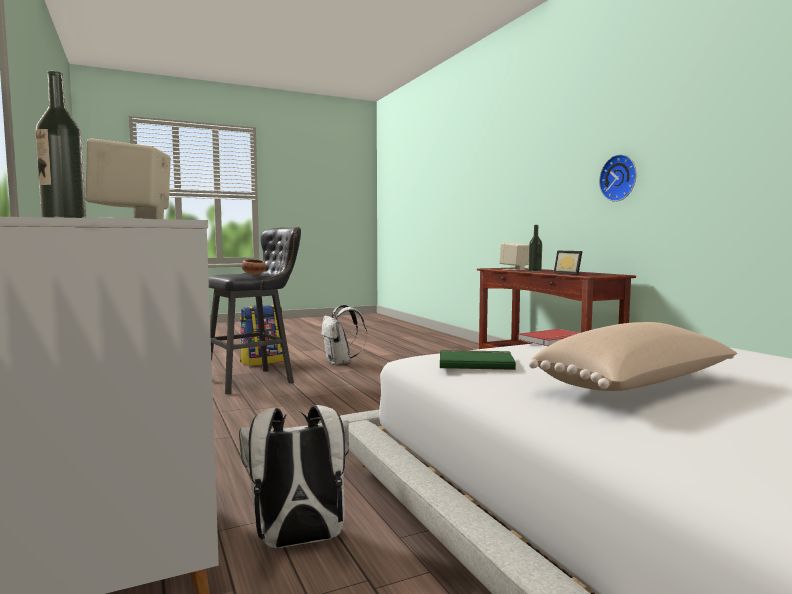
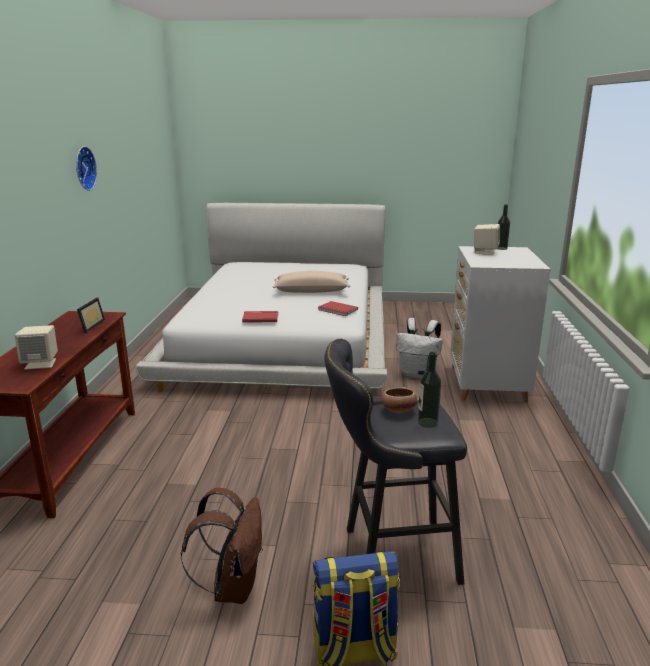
camera: 150 degrees left, 15 degrees up
(340, 363) = (233, 586): white backpack -> brown backpack
(475, 363) = (337, 310): green book -> red book
(535, 271) = (65, 346): bottle -> bottle (427, 422)
(620, 178) = (28, 222): wall clock -> wall clock (83, 168)

